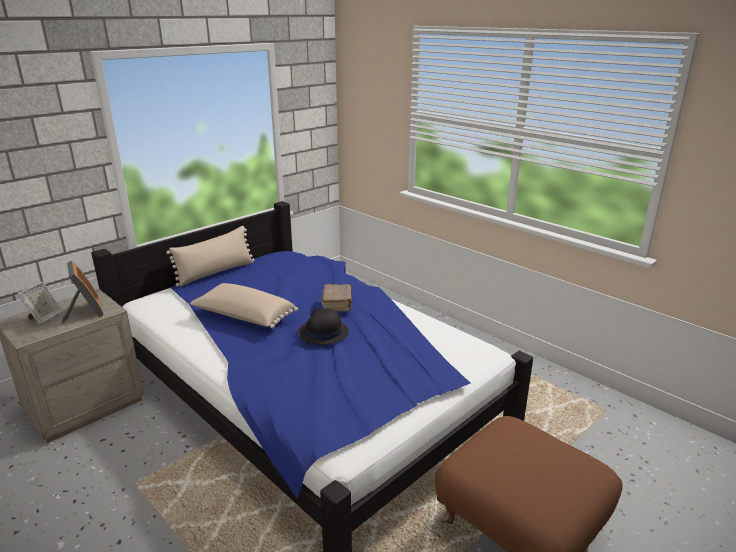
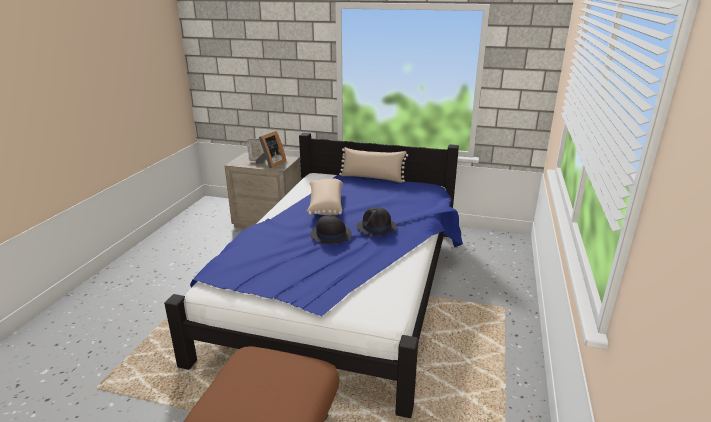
camera: 60 degrees right, 0 degrees up
(337, 304) = (376, 227): brown book -> black hat

